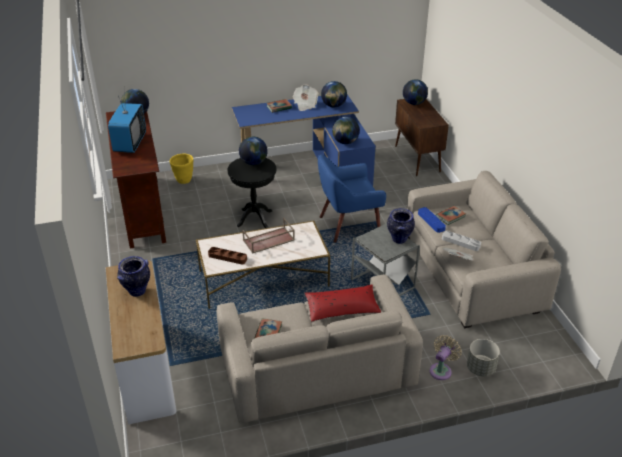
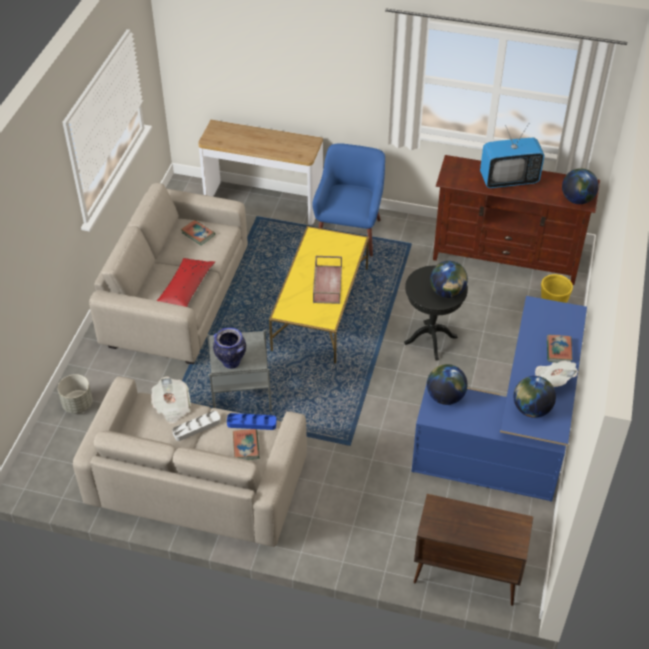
camera: 120 degrees right, 10 degrees up
(130, 143) = (509, 179): television -> television turned 45 degrees counterclockwise
(137, 292) = (274, 145): vase -> none
(227, 257) = (323, 248): brown tray -> none
(263, 279) = (320, 308): white coffee table -> yellow coffee table
(348, 225) = (360, 415): blue armchair -> blue armchair (349, 233)
(414, 103) = (508, 531): globe -> none
(441, 370) = (101, 376): beige fan -> none

